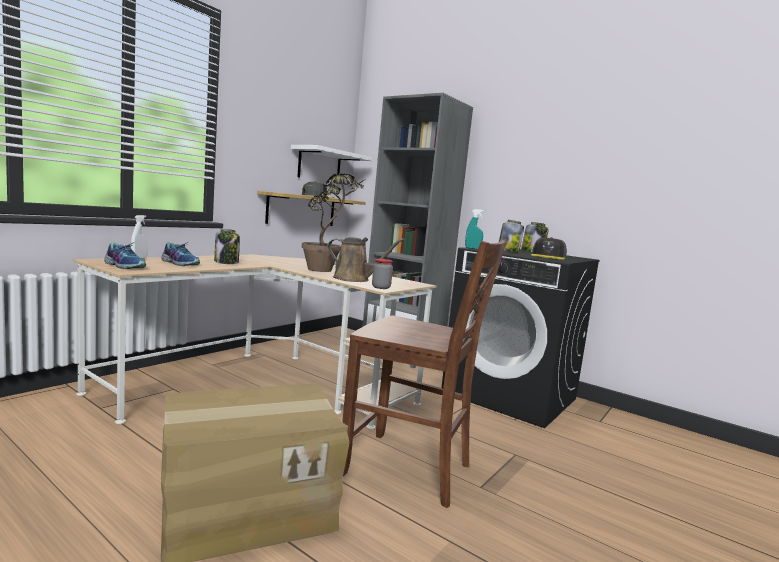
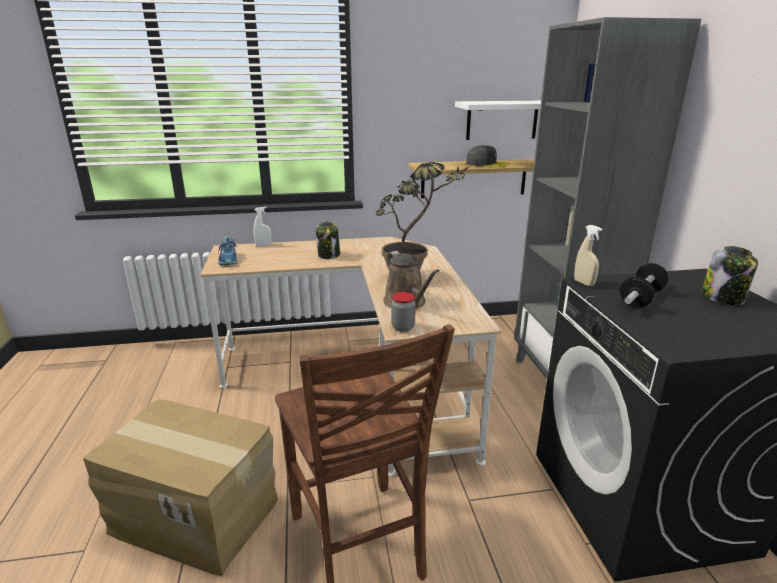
camera: 45 degrees right, 15 degrees up
(180, 263) = (282, 256): shoe -> none
(472, 248) = (584, 283): turquoise spray bottle -> beige spray bottle
(508, 252) = (641, 298): jar -> dumbbell
(548, 257) = (697, 325): grey cap -> none

